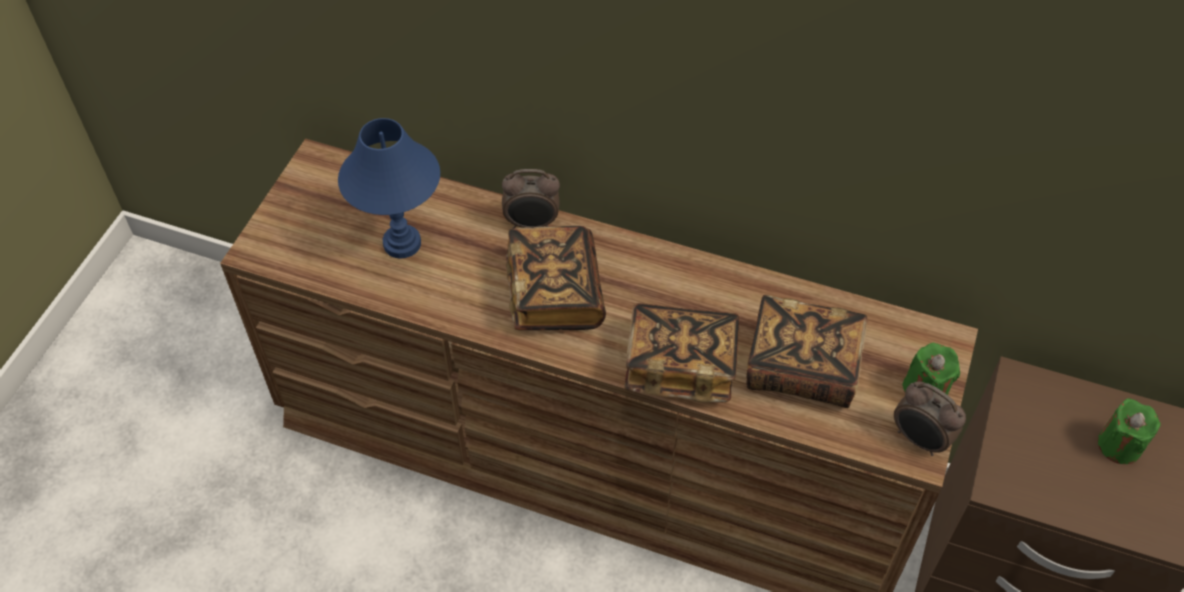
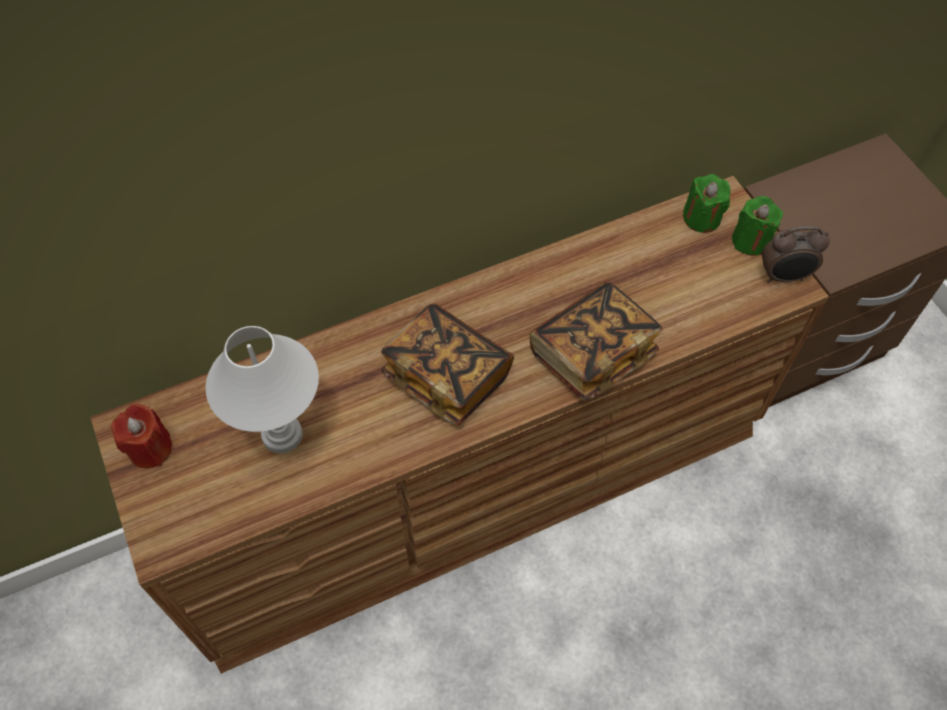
camera: 45 degrees left, 5 degrees up
(316, 186) = (150, 449): none -> red candle
(401, 243) = (281, 435): blue table lamp -> white table lamp
(532, 224) = (367, 336): alarm clock -> none
(802, 367) = (666, 288): book -> none
(1119, 445) = (863, 190): green candle -> green candle (701, 218)

